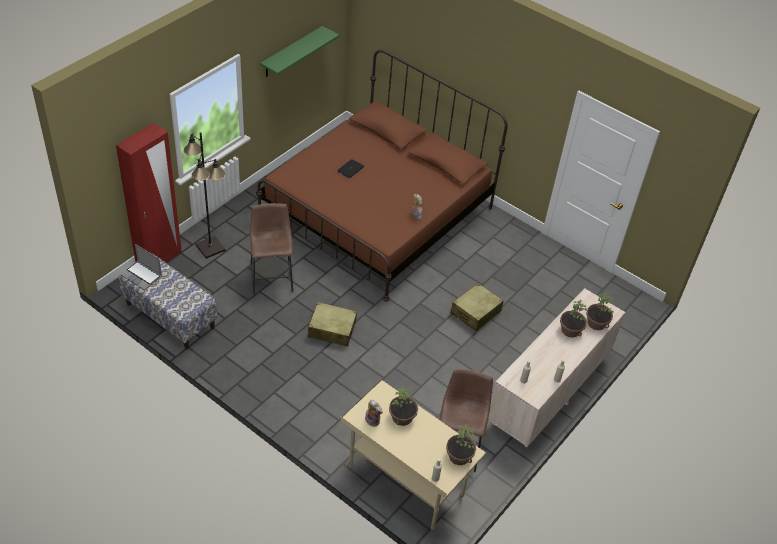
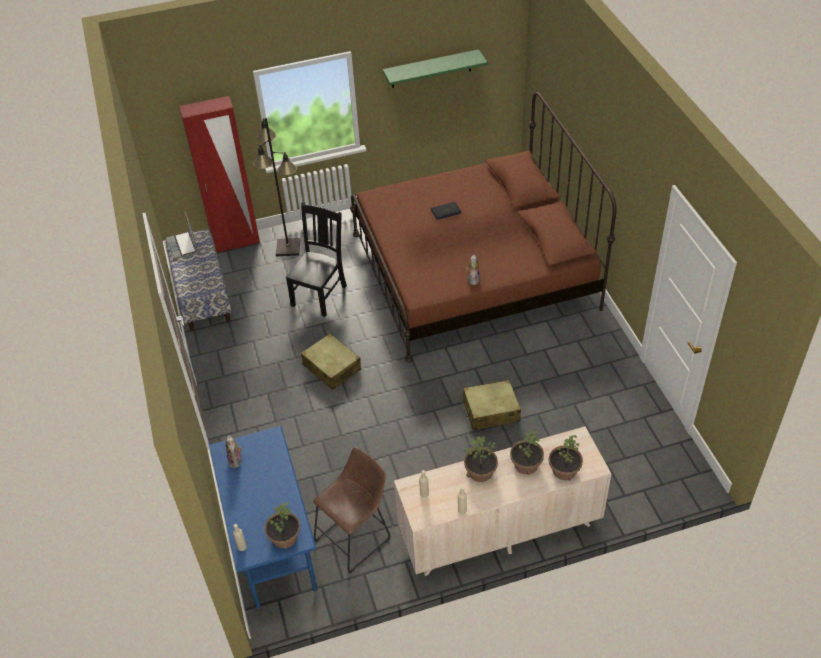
camera: 40 degrees right, 0 degrees up
(272, 276) = (320, 294): brown stool -> black chair
(402, 417) = (266, 471): potted plant -> potted plant (480, 472)
(405, 482) = (273, 547): beige desk -> blue desk

